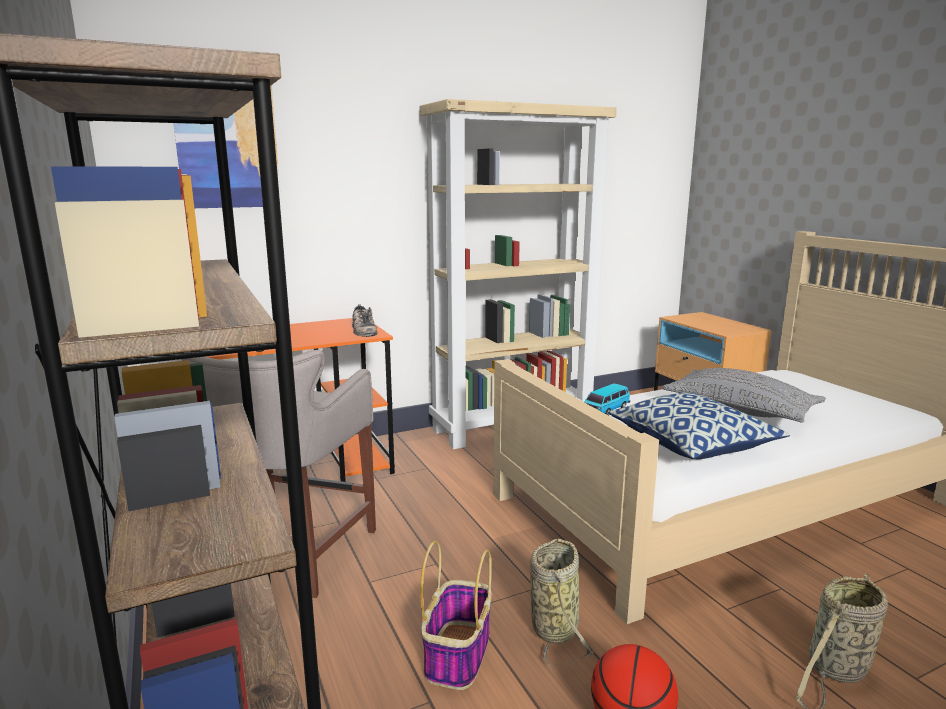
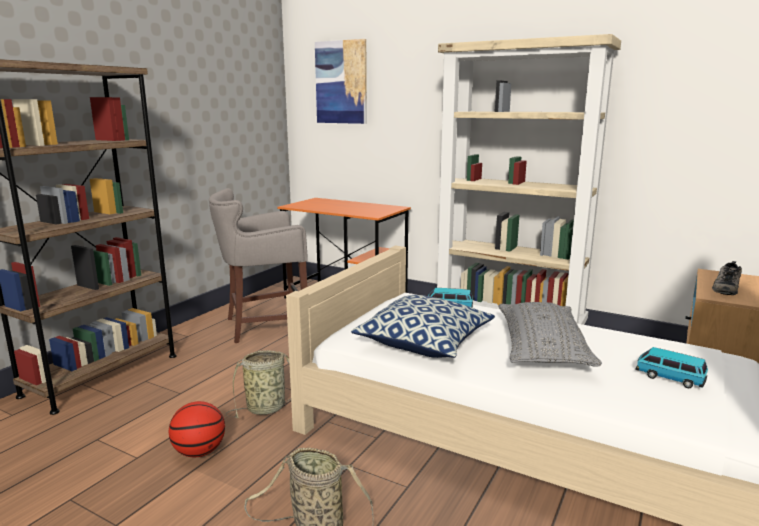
camera: 55 degrees right, 0 degrees up
(362, 330) = (378, 212): shoe -> shoe (725, 287)
(457, 653) = (220, 389): basket -> none
(818, 395) = (669, 378): none -> toy car

